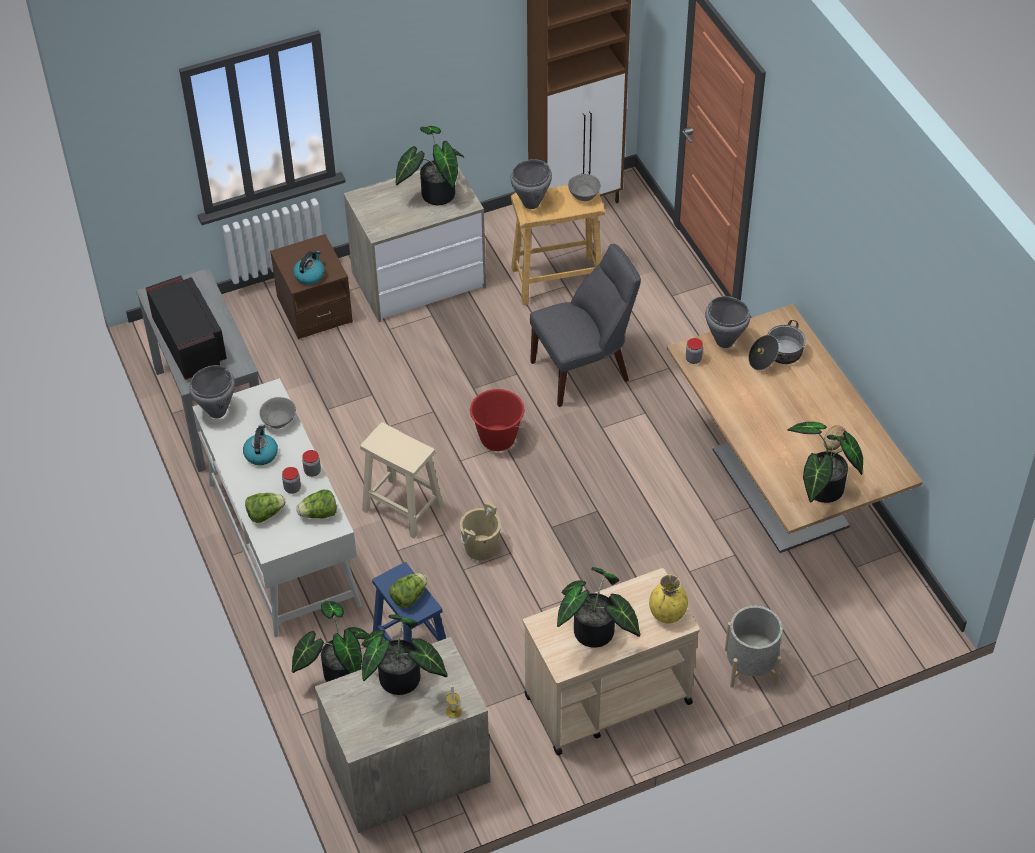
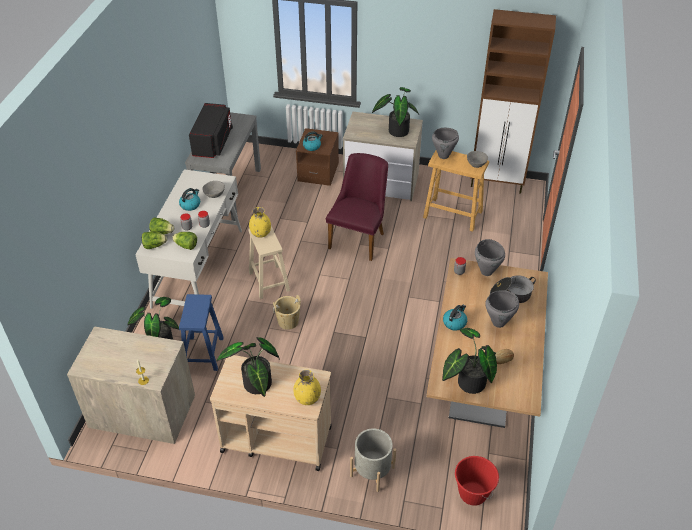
camera: 35 degrees right, 5 degrees down
(217, 411) = (192, 177): grey cooking pot -> grey cooking pot (498, 323)
(384, 443) = (260, 233): none -> yellow vase
(402, 682) = (135, 350): potted plant -> none
(409, 597) = (194, 313): lettuce -> lettuce (154, 245)
(465, 379) = (359, 238): none -> purple chair
(497, 439) = (348, 274): red bucket -> red bucket (472, 493)
(584, 370) = (425, 264): grey chair -> none
(744, 427) = (454, 322): none -> kettle

